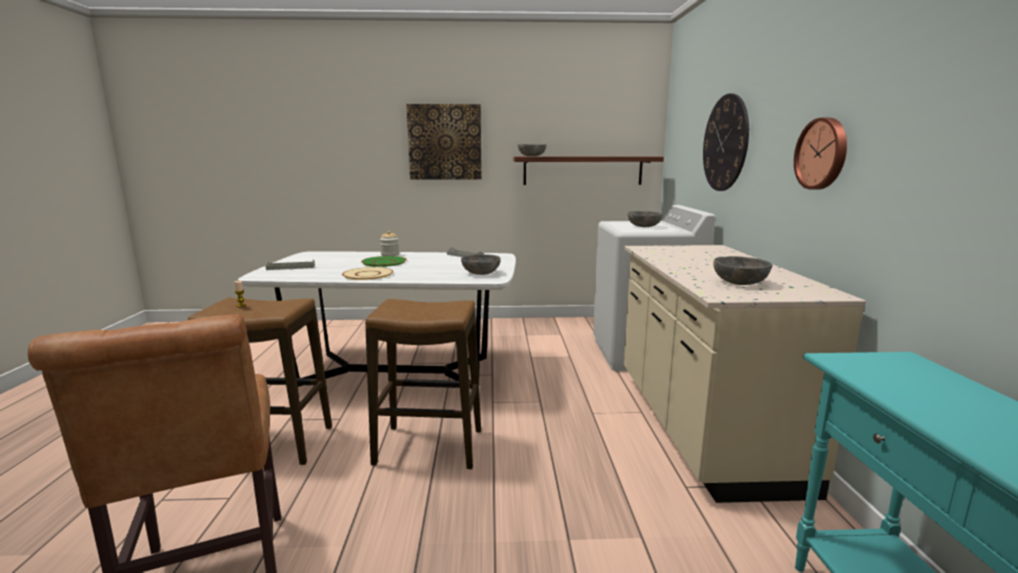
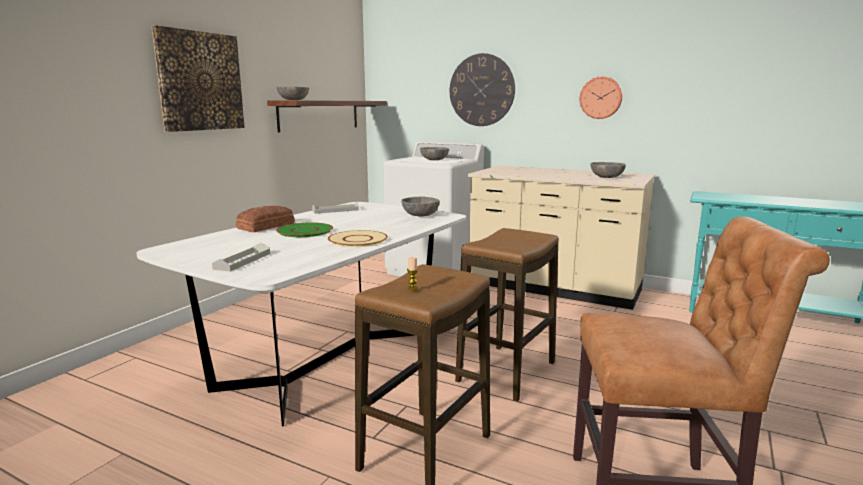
camera: 60 degrees left, 0 degrees up
(390, 255) = (267, 226): jar -> bread

